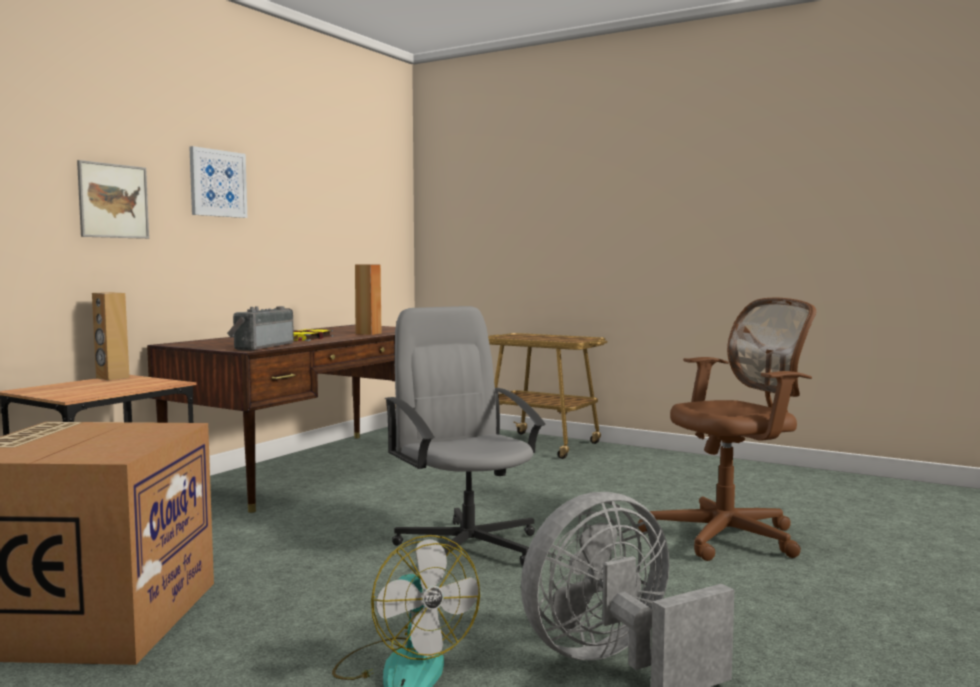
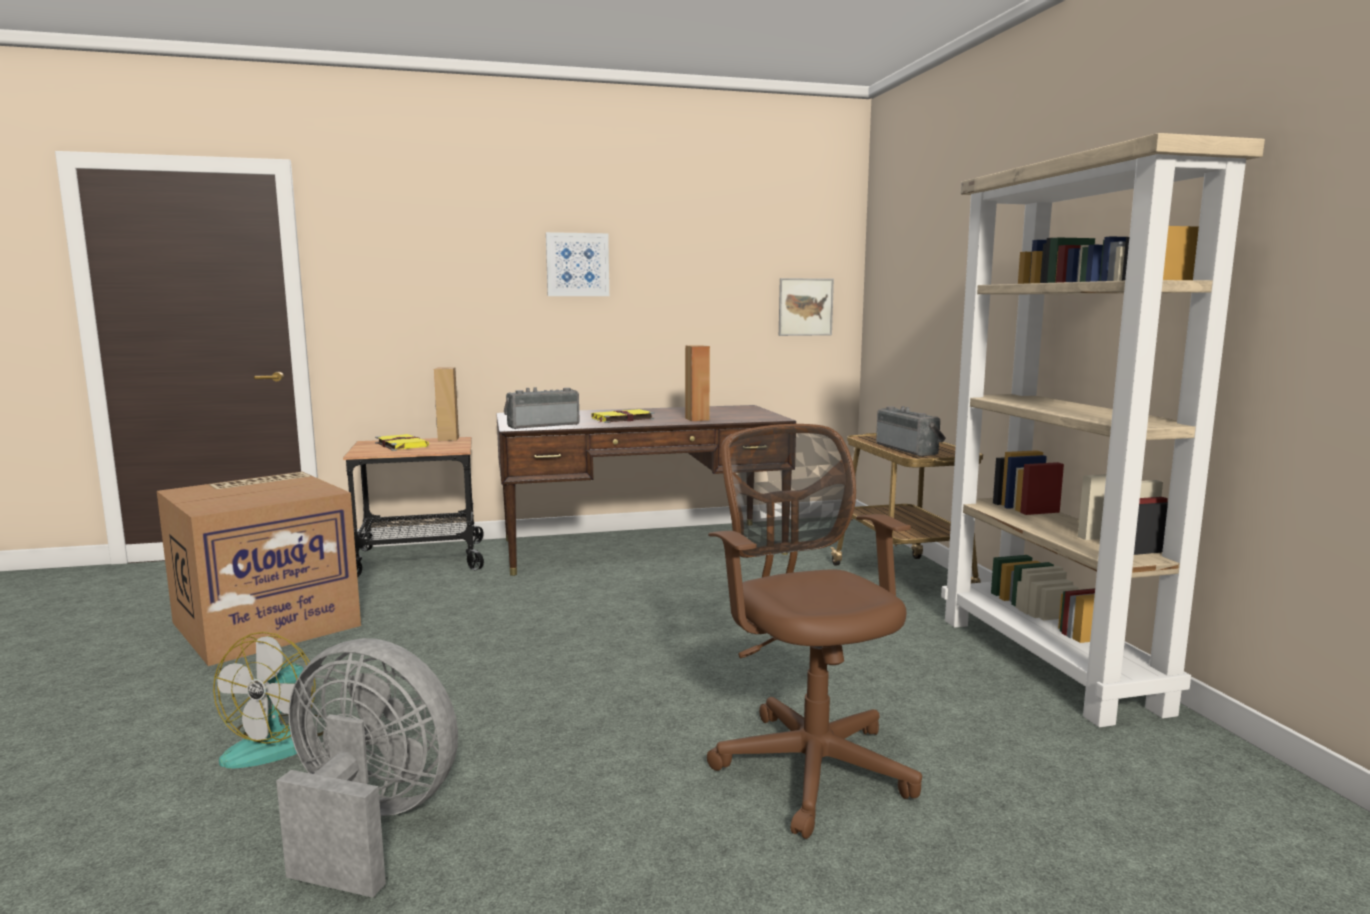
camera: 45 degrees right, 5 degrees up
(80, 387) = (401, 445): none -> yellow book
(113, 201) = (466, 288): picture -> picture (805, 307)
(468, 546) = (560, 663): grey office chair -> none
(558, 339) = (909, 449): none -> radio
(708, 464) = (1049, 663): none -> beige bookcase
(730, 537) = (809, 762): brown office chair -> brown office chair turned 135 degrees counterclockwise

